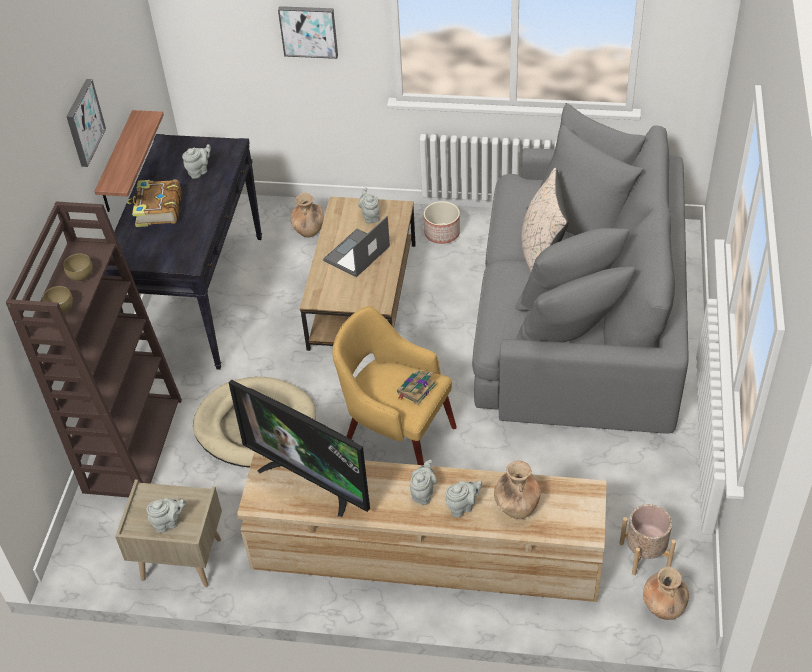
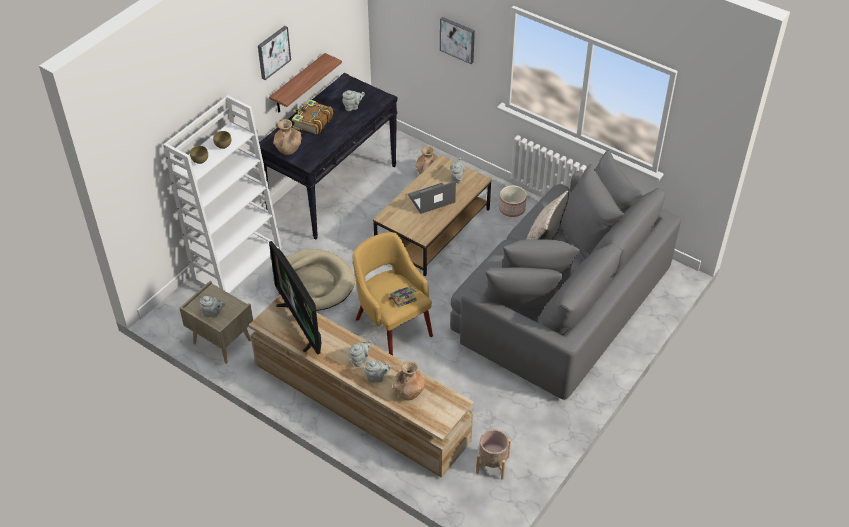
camera: 25 degrees right, 0 degrees up
(132, 444) = (237, 262): brown bookcase -> white bookcase
(663, 606) = (481, 500): brown vase -> brown vase (288, 149)

